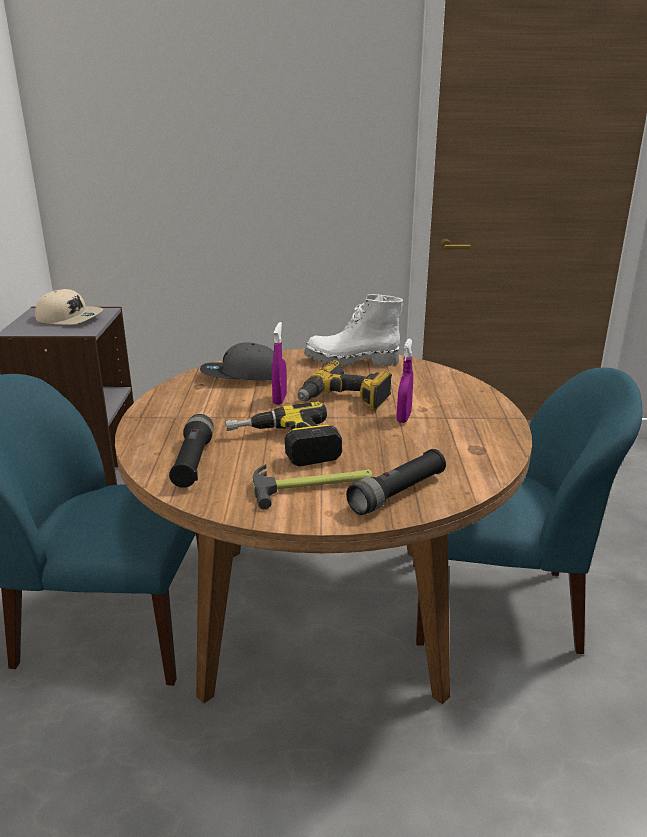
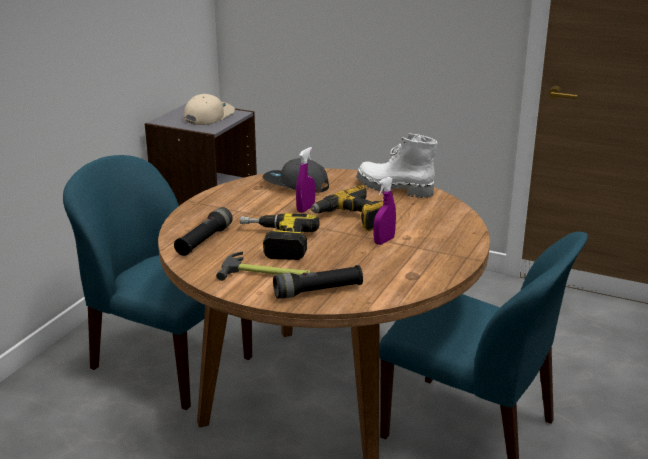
camera: 25 degrees right, 0 degrees up
(70, 318) = (208, 116): beige cap -> beige cap turned 105 degrees counterclockwise

